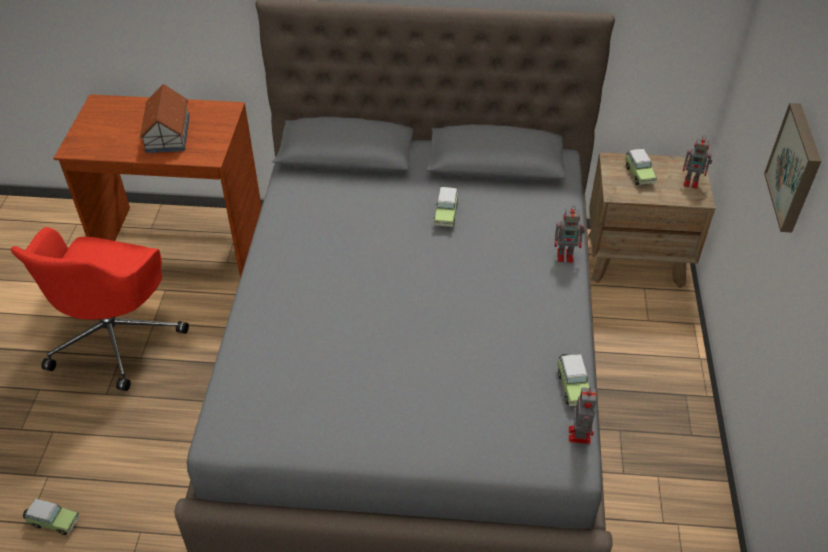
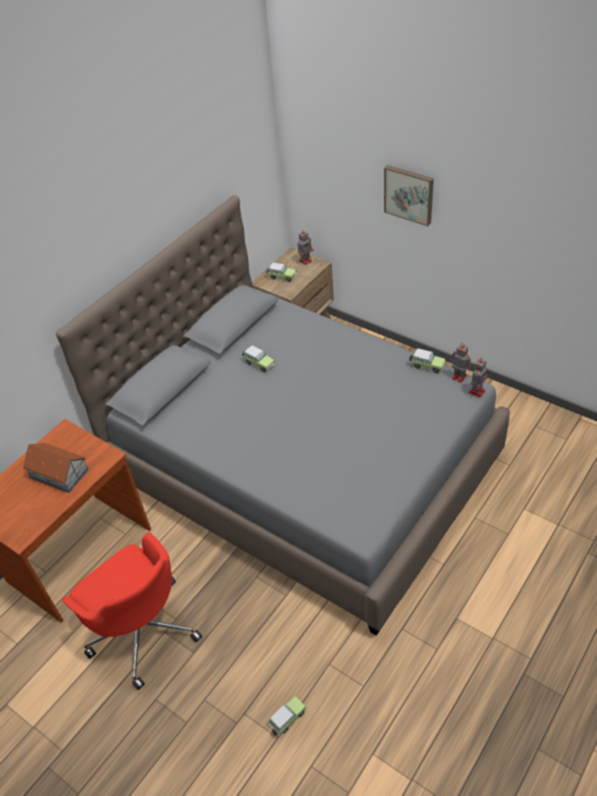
camera: 55 degrees left, 0 degrees up
(566, 255) = (333, 328): toy robot -> toy robot (477, 391)

